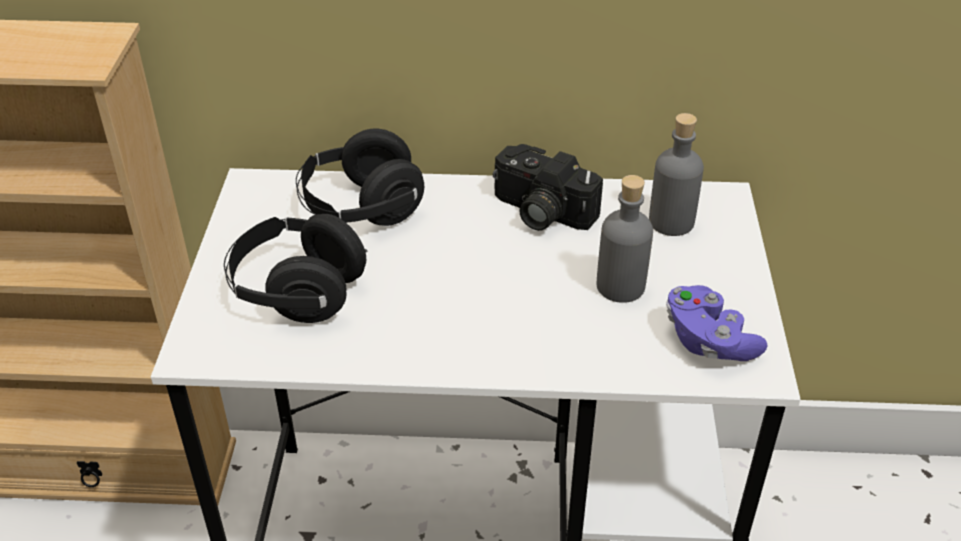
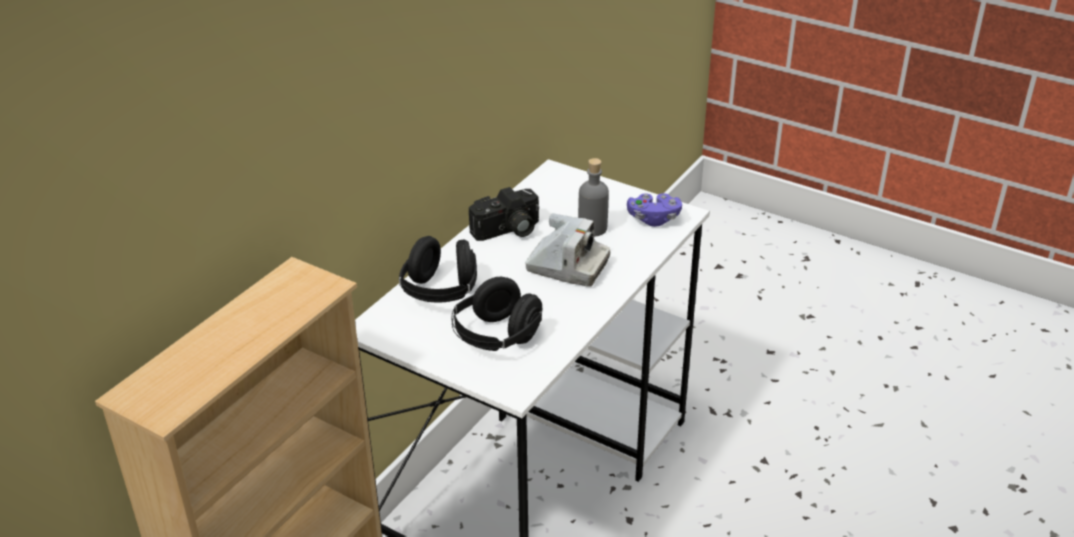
camera: 60 degrees left, 5 degrees down
(504, 296) = (567, 267): none -> camera
(671, 222) = (557, 194): grey bottle -> none

